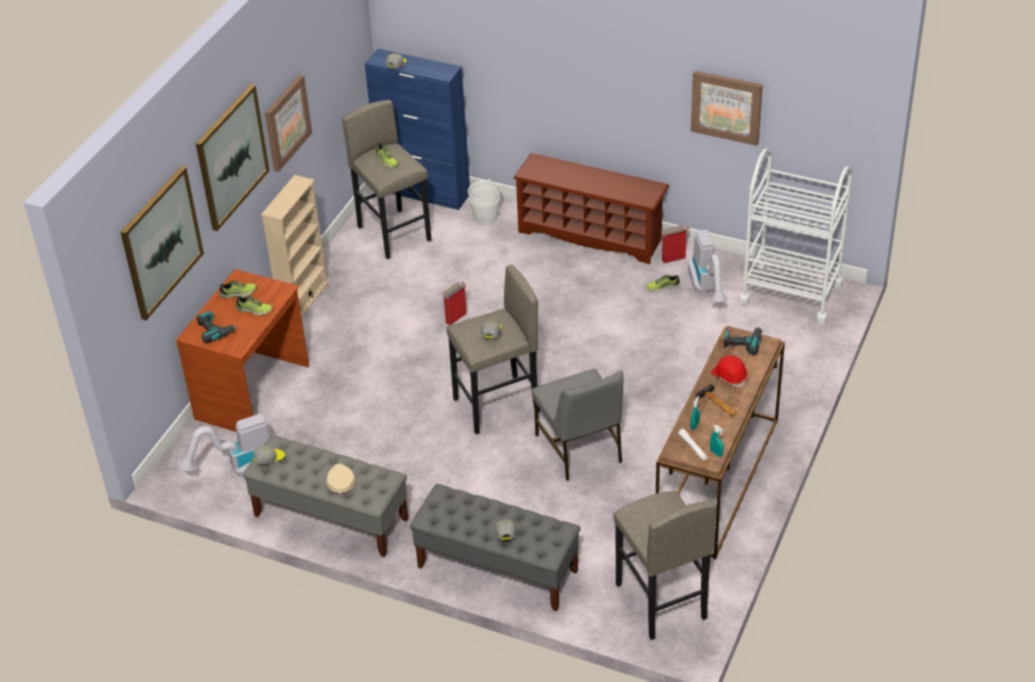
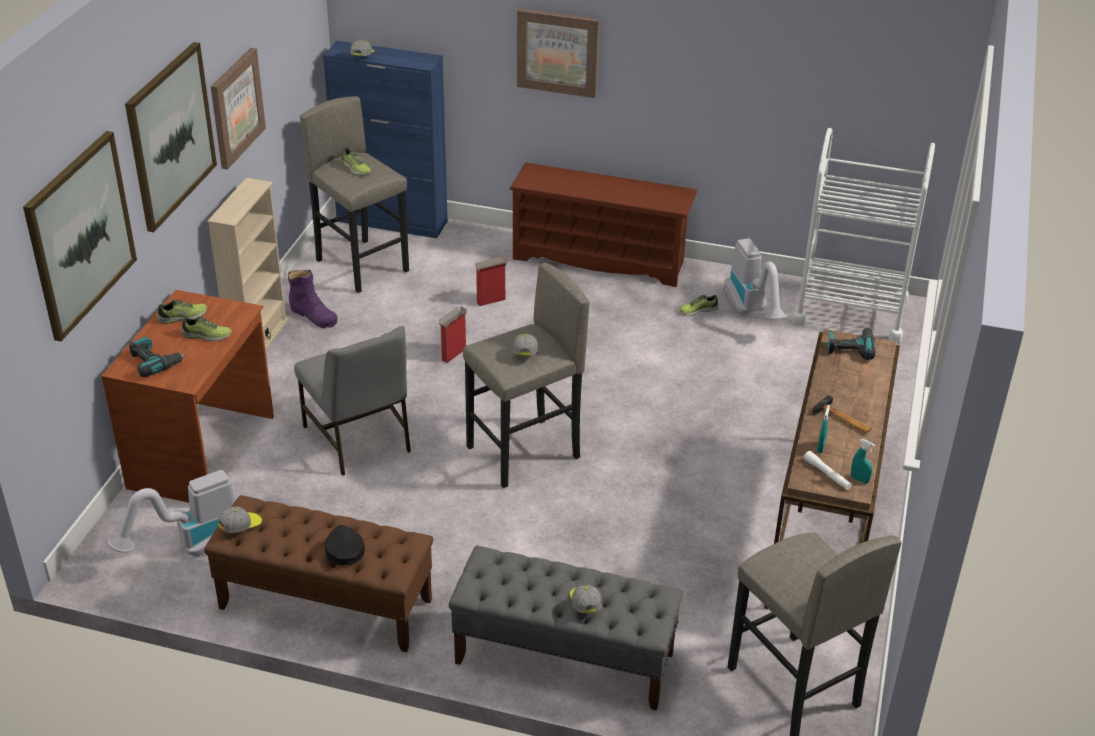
camera: 10 degrees left, 5 degrees down
(330, 517) = (325, 604): grey bench -> brown bench
(340, 481) = (343, 549): beige cap -> black cap
(349, 278) = (313, 315): none -> purple boot
(485, 217) = (470, 245): white bucket -> none
(580, 449) = (641, 499): grey chair -> grey chair (358, 439)
(674, 258) = (703, 280): cardboard box -> cardboard box (491, 300)
(726, 107) = (776, 83): picture -> picture (558, 52)
(729, 377) = (846, 387): red hard hat -> none

